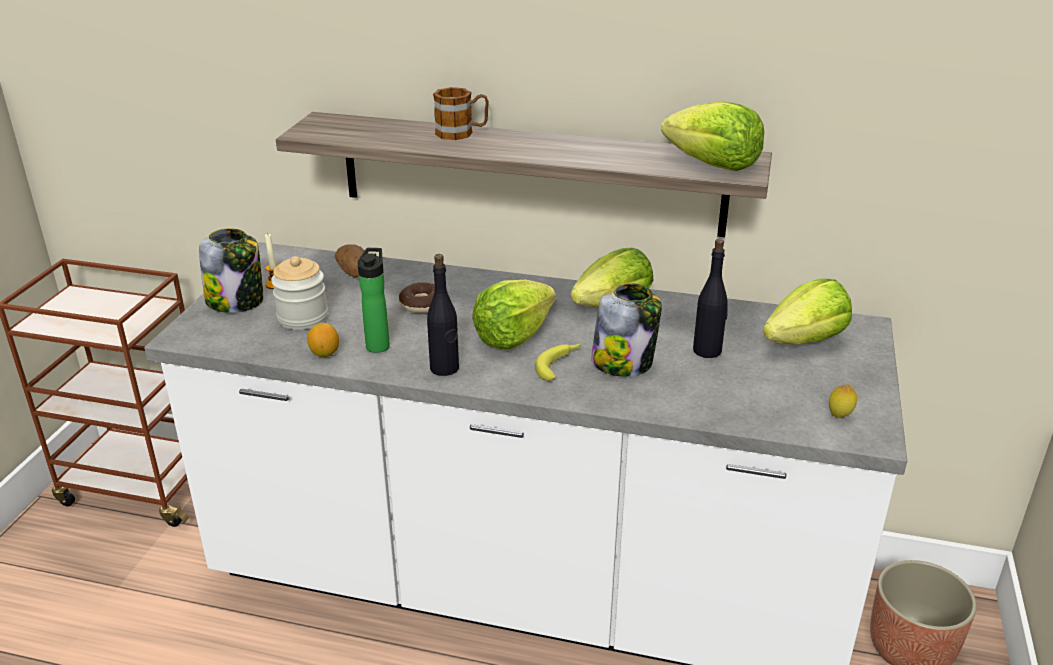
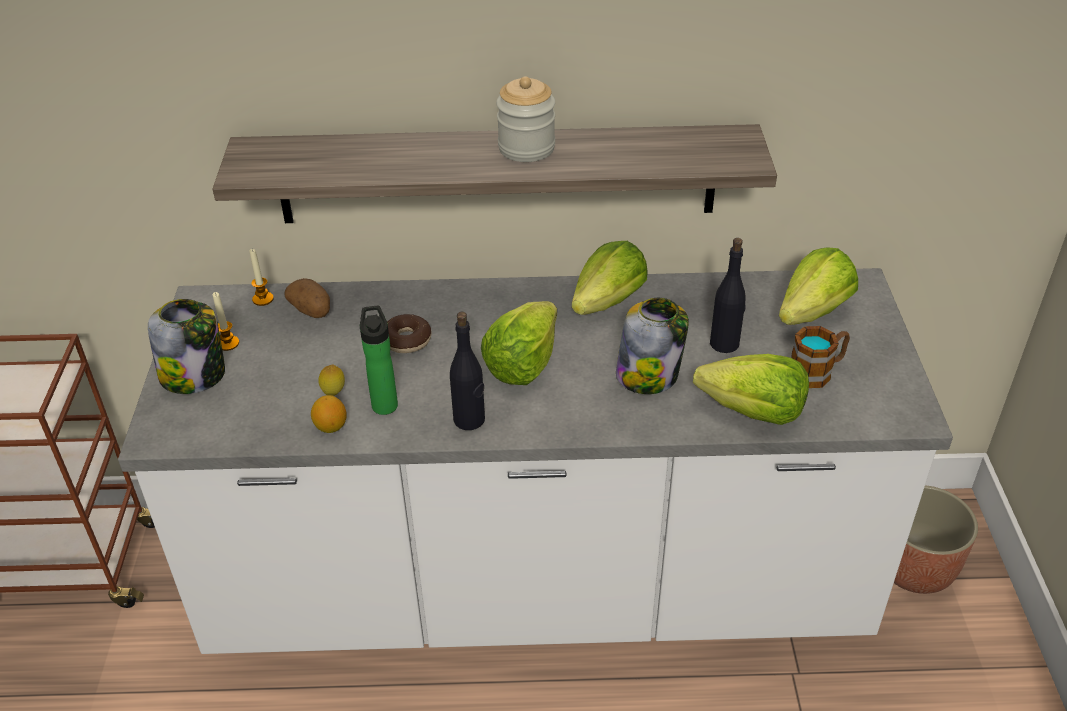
camera: 15 degrees left, 10 degrees up
(303, 318) = (283, 383): jar -> jar (526, 148)
(320, 260) = (263, 299): none -> candle
(462, 133) = (423, 146): mug -> mug (817, 372)
(560, 365) = (586, 391): banana -> none
(713, 165) = (710, 153): lettuce -> lettuce (753, 412)
(839, 416) = (876, 398): lemon -> lemon (334, 393)

